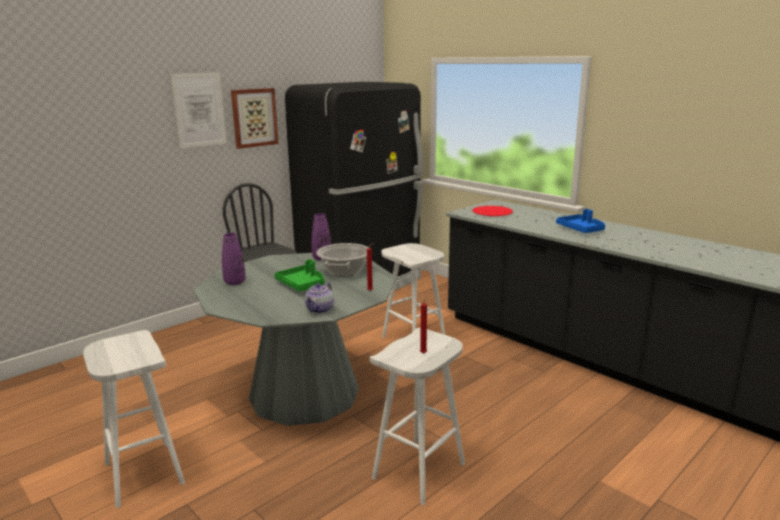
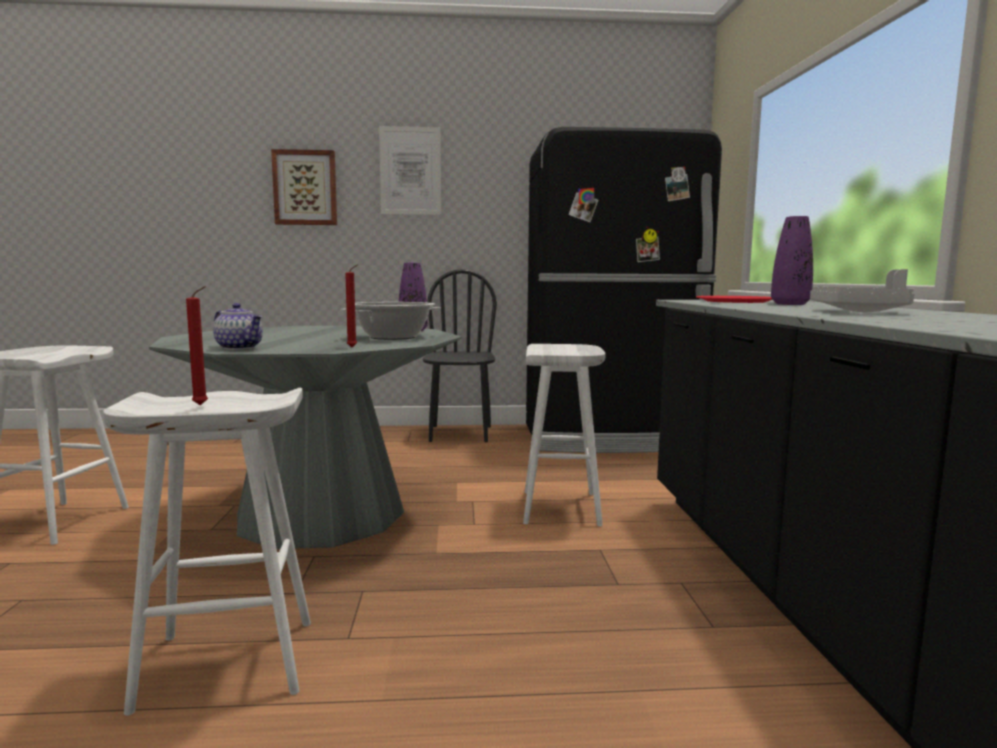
camera: 40 degrees right, 10 degrees down
(235, 282) = (268, 330): purple vase -> purple vase (790, 304)
(254, 117) = (484, 187): picture -> picture (305, 188)
(302, 285) = (311, 337): green tray -> none
(320, 310) = (240, 348): teapot -> teapot turned 120 degrees counterclockwise
(581, 229) = (862, 312): blue tray -> grey tray

